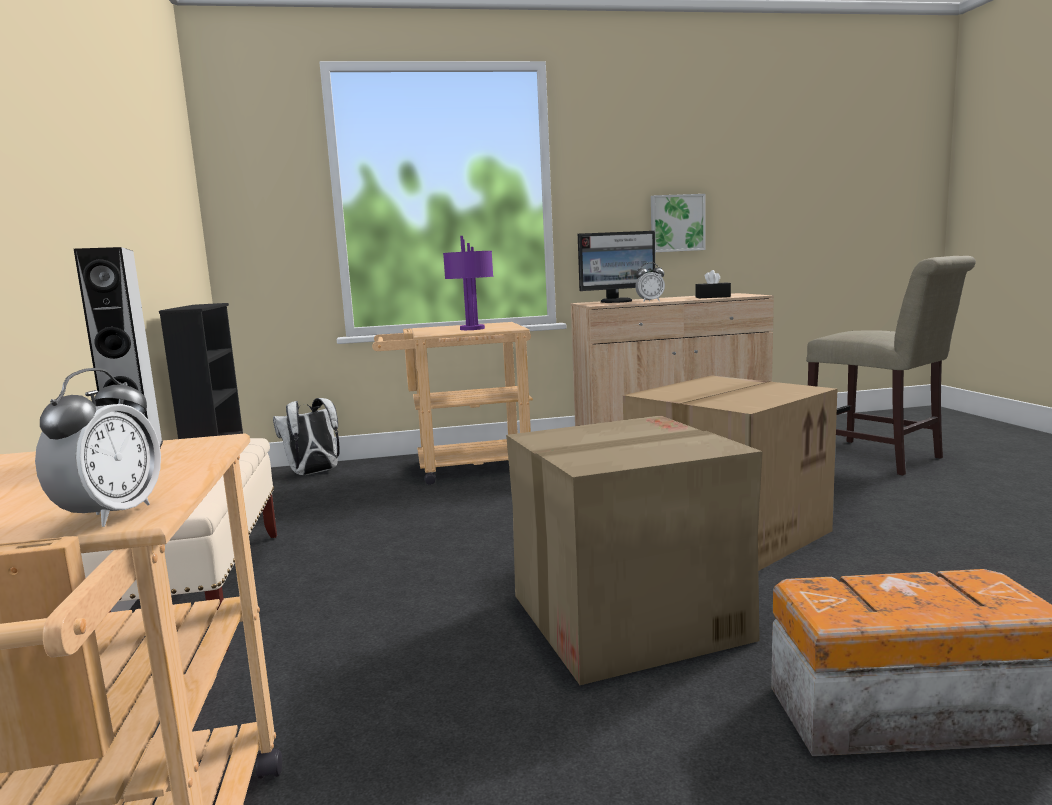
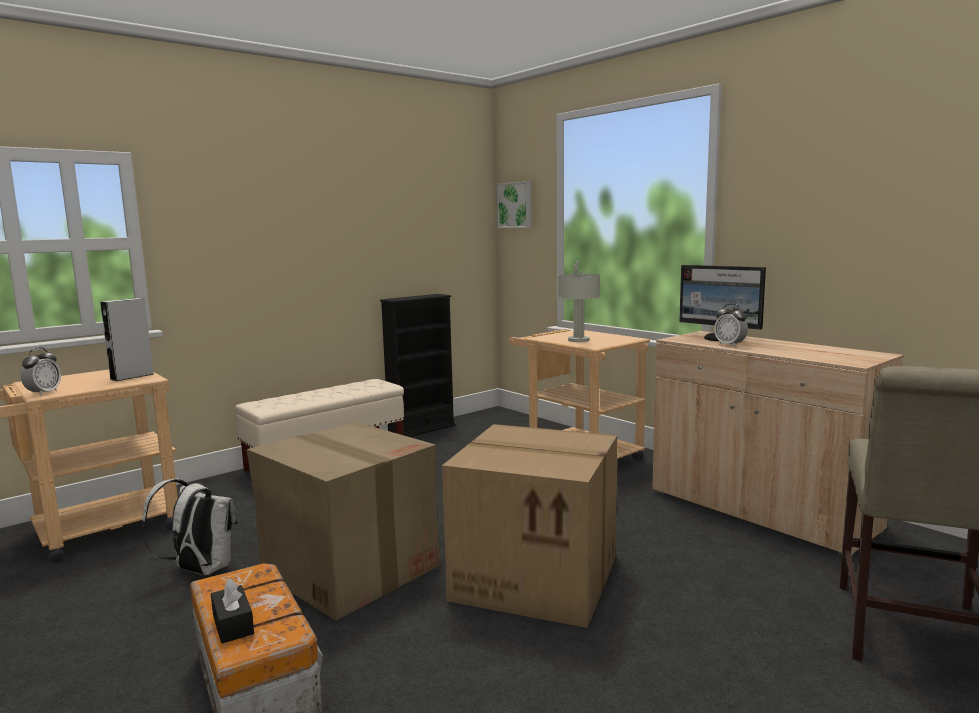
camera: 60 degrees right, 0 degrees up
(111, 515) = (43, 393): alarm clock -> alarm clock turned 60 degrees counterclockwise
(313, 473) = (514, 422): white backpack -> white backpack (199, 570)
(473, 329) = (579, 340): purple table lamp -> grey table lamp
(677, 223) = (855, 254): picture -> picture (515, 205)
(713, 297) = (809, 354): black tissue box -> black tissue box (233, 624)

